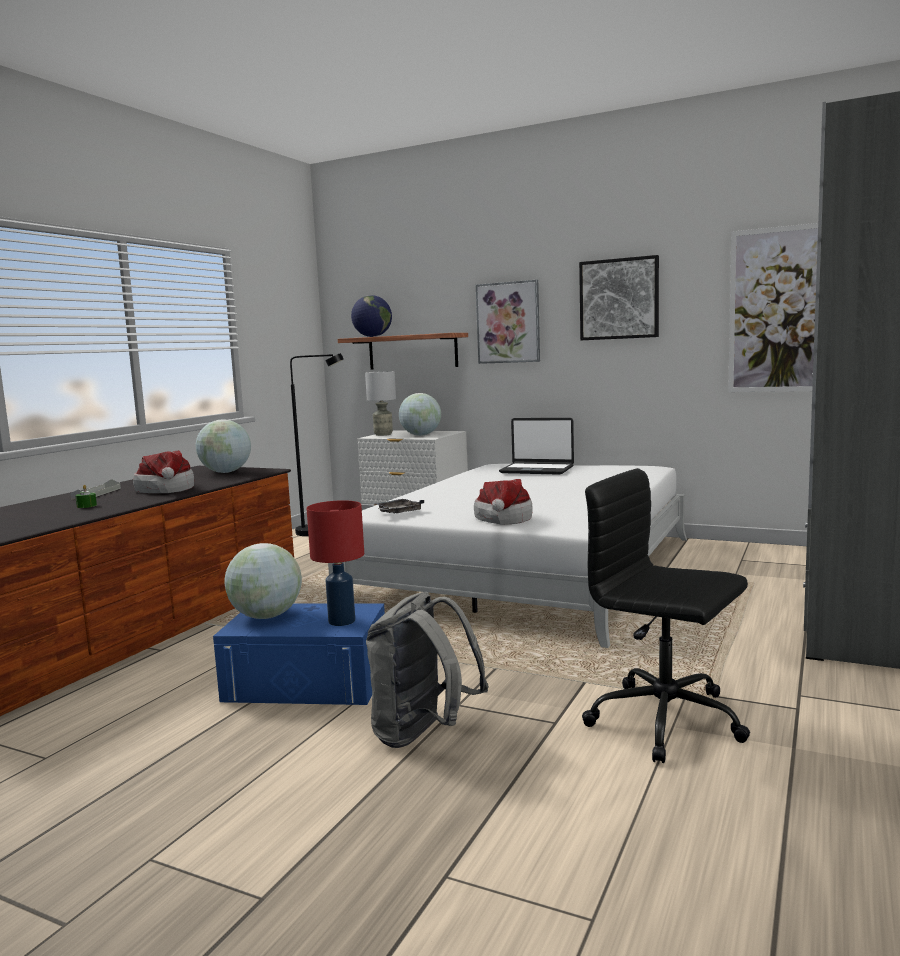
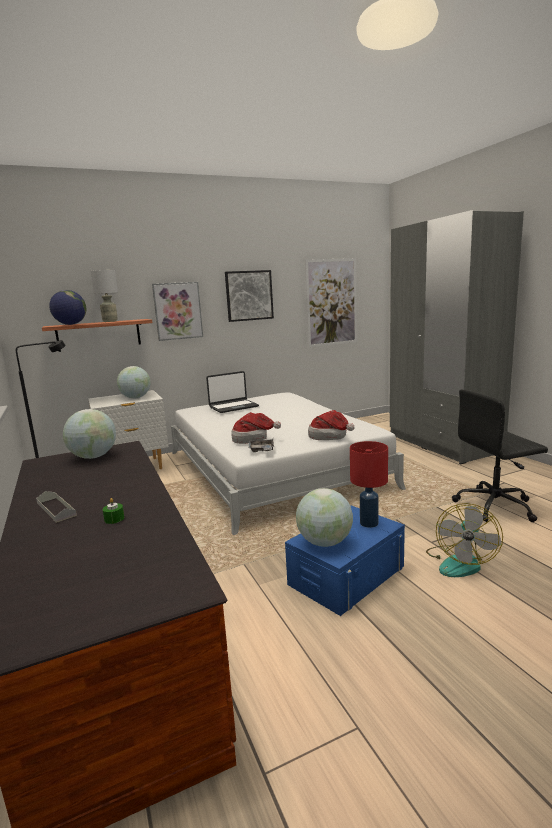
camera: 50 degrees left, 5 degrees up
(166, 490) = (119, 483): hat -> hat (253, 438)
(383, 434) = (100, 402): grey table lamp -> grey table lamp (110, 321)
(423, 735) = (460, 562): grey backpack -> fan

